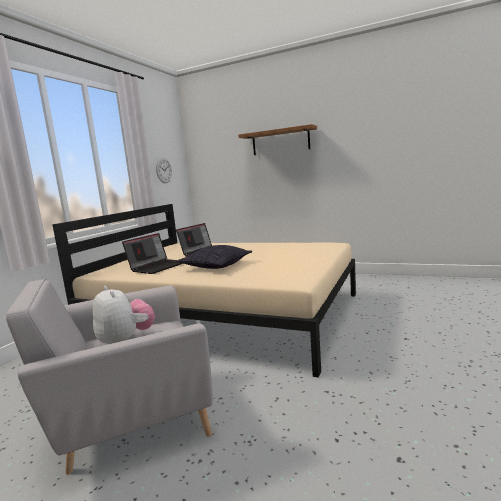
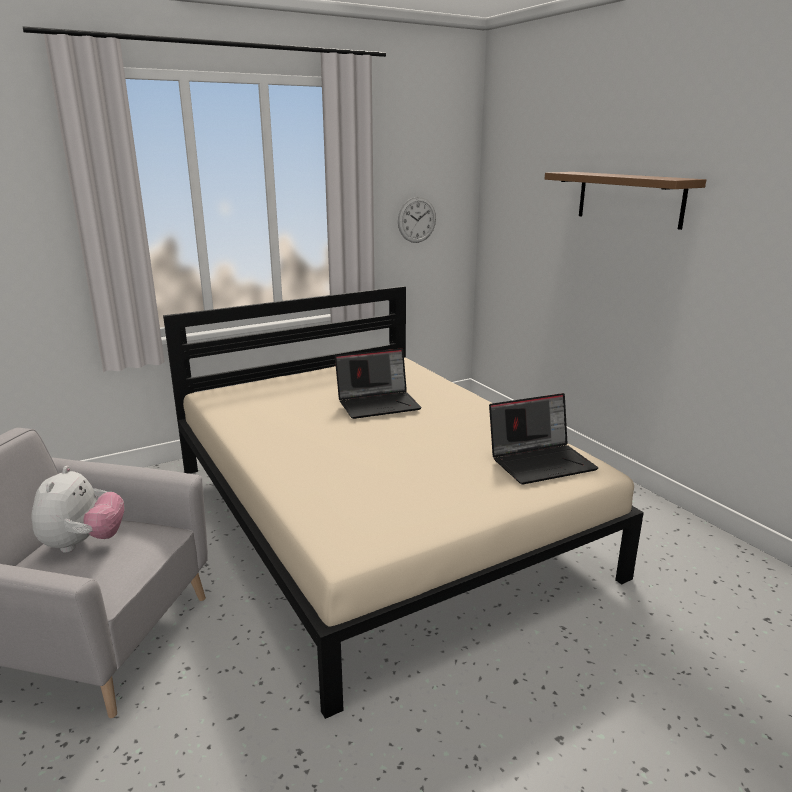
camera: 35 degrees right, 10 degrees up
(157, 266) = (279, 413): laptop -> laptop (541, 461)
(216, 266) = (336, 447): pillow -> none

